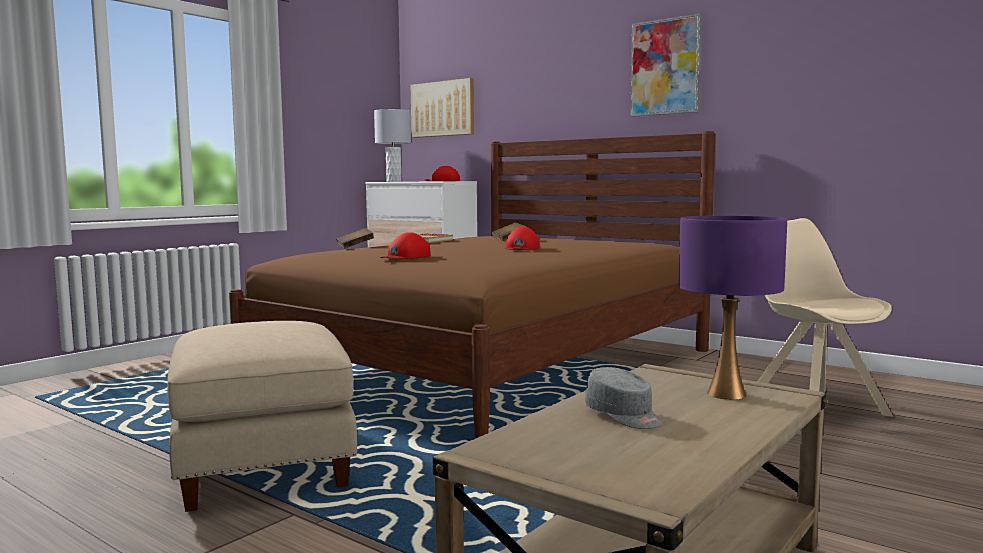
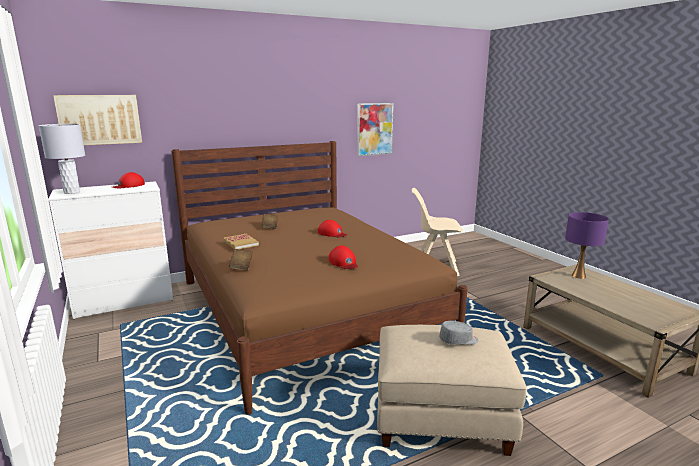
camera: 65 degrees left, 10 degrees up
(623, 416) = (608, 296): grey cap -> grey cap (458, 340)
(665, 67) = (300, 101): picture -> picture (374, 129)

